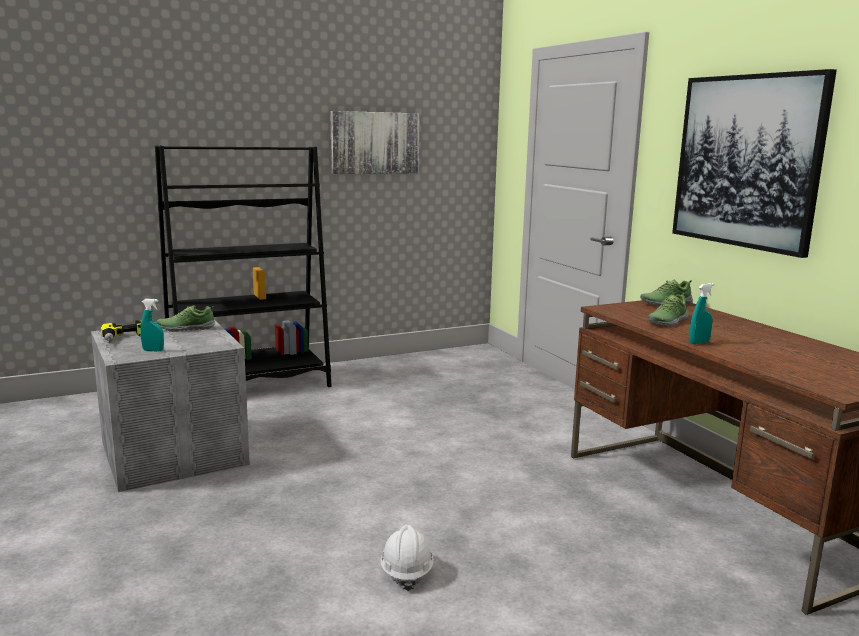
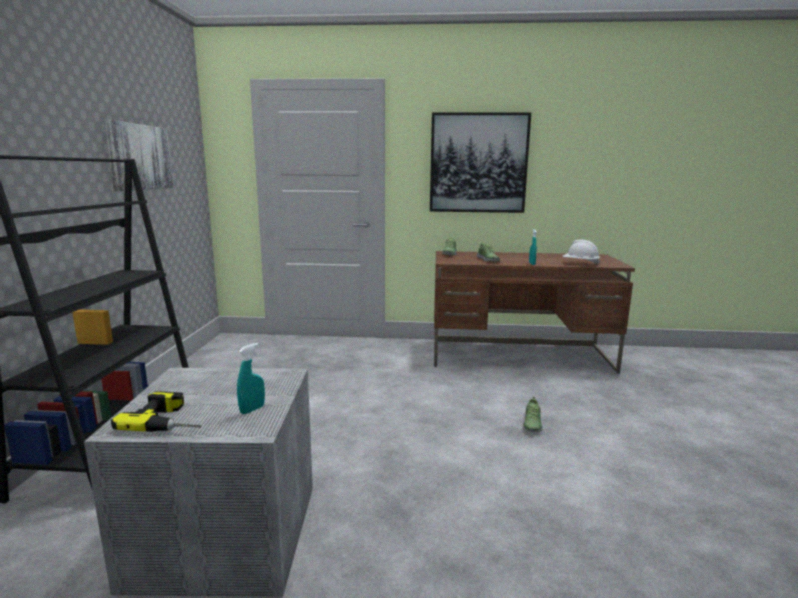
camera: 60 degrees left, 0 degrees up
(186, 328) = (190, 384): shoe -> shoe (531, 424)
(406, 572) = (542, 458): white hard hat -> white hard hat (580, 264)

